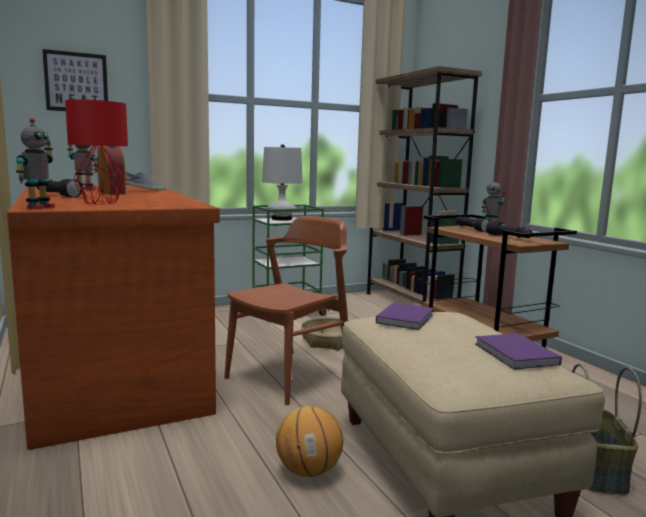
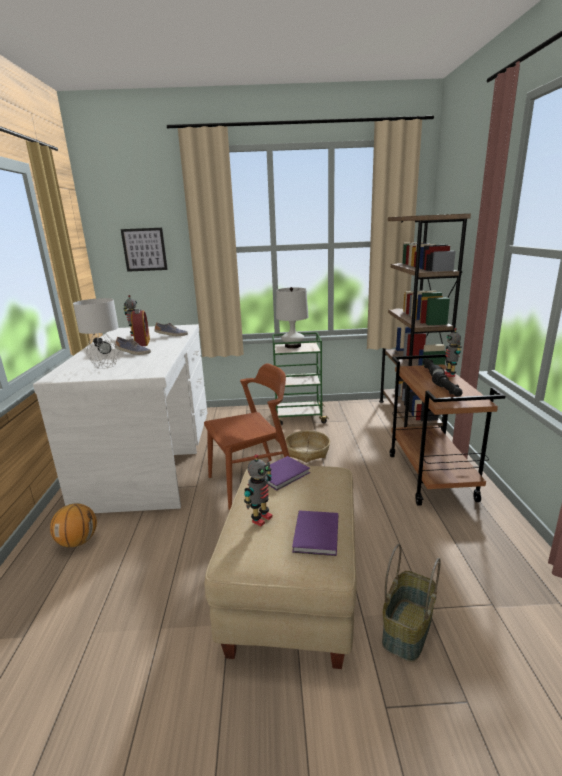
camera: 25 degrees right, 10 degrees up
(39, 207) = (58, 376): toy robot -> toy robot (261, 518)
(101, 203) = (105, 366): red table lamp -> grey table lamp
(115, 368) = (151, 457): brown desk -> white desk
(119, 197) = (133, 353): none -> shoe
(308, 470) = (199, 570): basketball -> basketball (78, 541)

